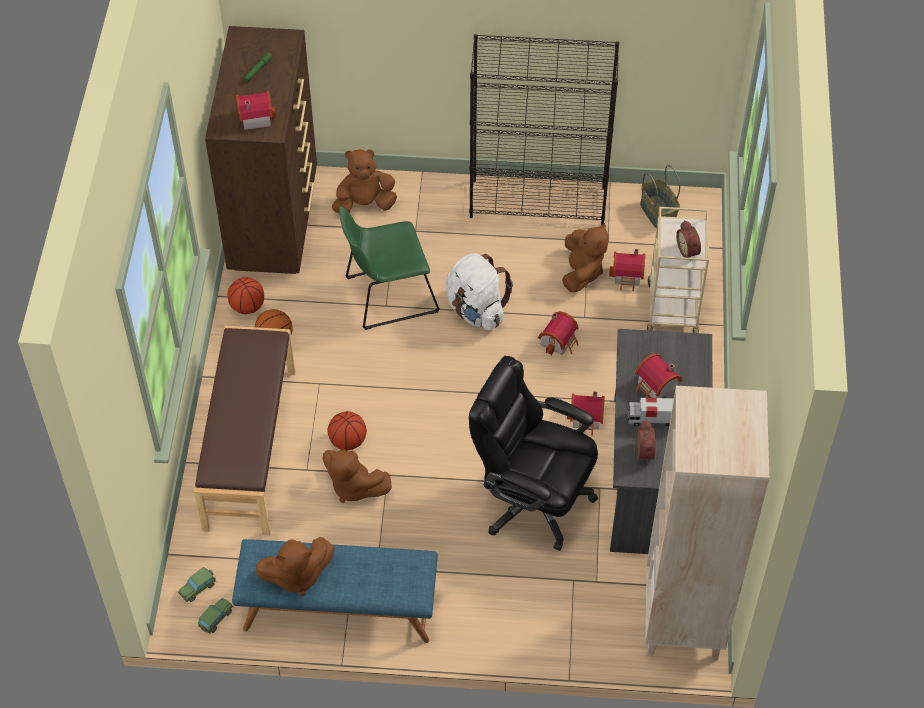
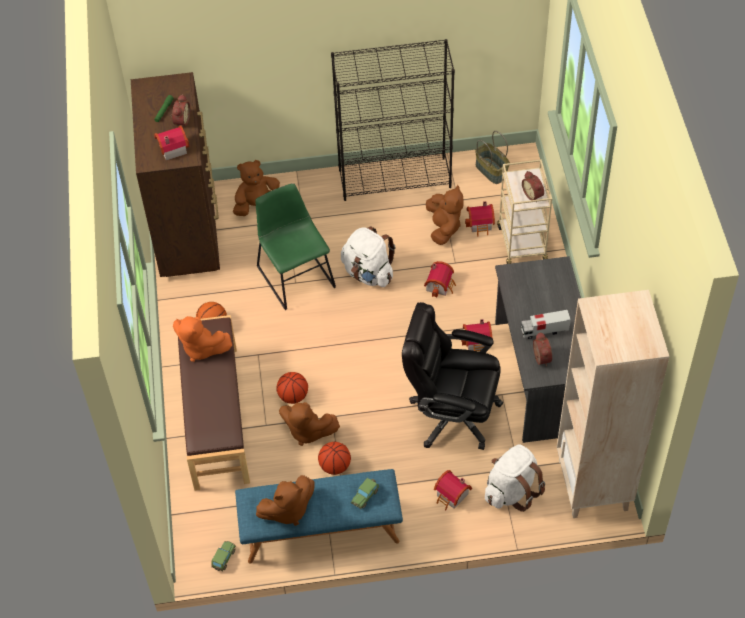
camera: 10 degrees left, 0 degrees up
(198, 588) = (203, 537): toy car -> toy car (365, 496)
(244, 362) = (201, 348): none -> orange plush toy
(247, 307) = (184, 304): basketball -> basketball (335, 466)
(274, 86) = (181, 121): none -> alarm clock
(387, 295) = (294, 274): green chair -> green chair turned 90 degrees clockwise
(581, 607) = (511, 490): none -> white backpack
(656, 387) = (537, 306): toy house -> toy house (452, 496)

